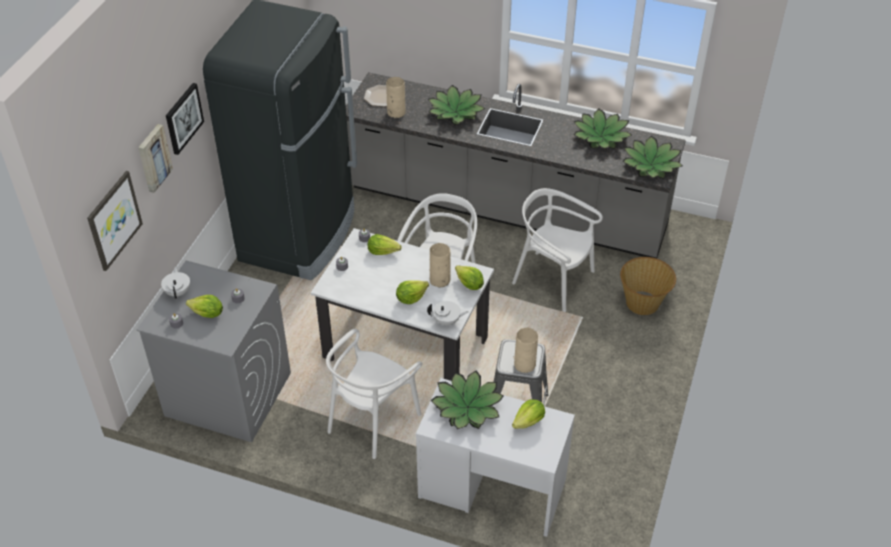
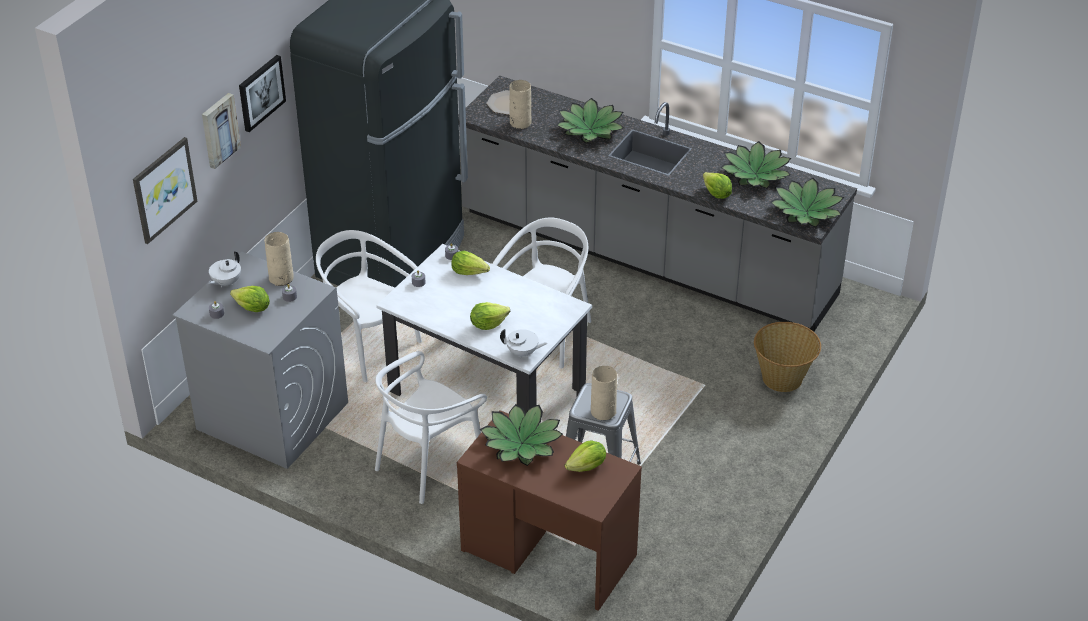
camera: 10 degrees right, 5 degrees down
(178, 292) = (226, 282): white teapot -> white teapot turned 150 degrees counterclockwise
(440, 280) = (526, 310): beige vase -> beige vase (281, 278)
(469, 285) = (559, 318): lettuce -> lettuce (716, 194)
(492, 489) = (548, 553): white desk -> brown desk
(553, 280) = (681, 340): white chair -> white chair (368, 345)

